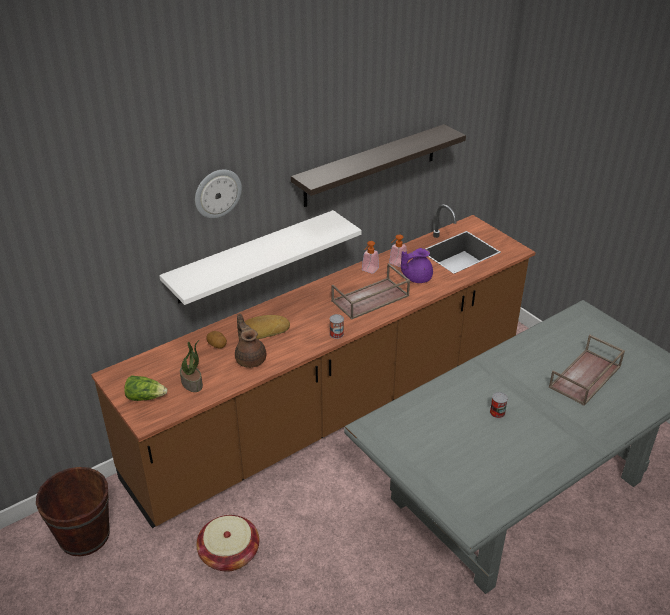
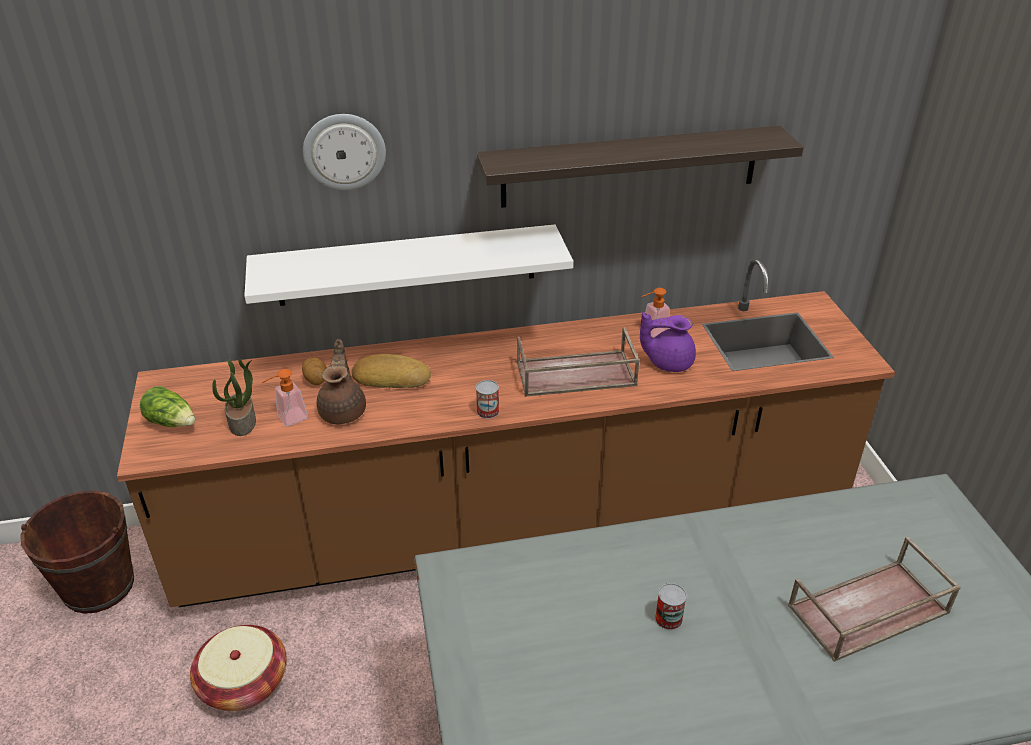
camera: 25 degrees right, 0 degrees up
(368, 270) = (603, 333): soap dispenser -> soap dispenser (287, 419)

